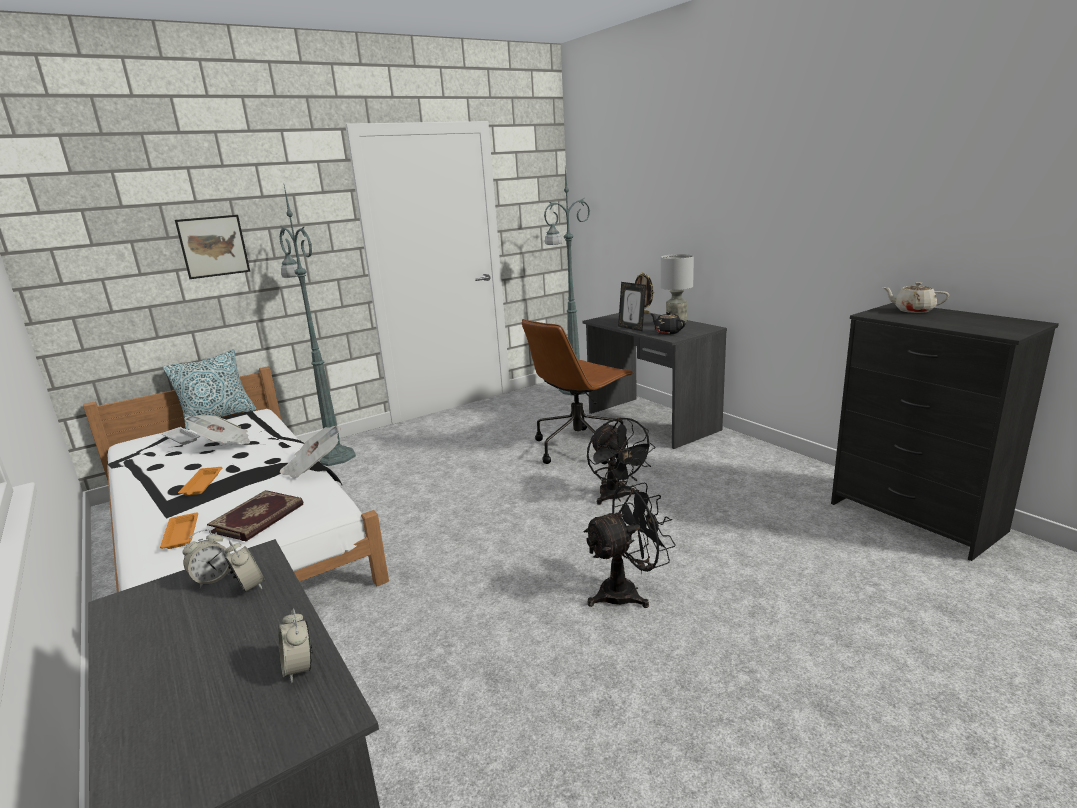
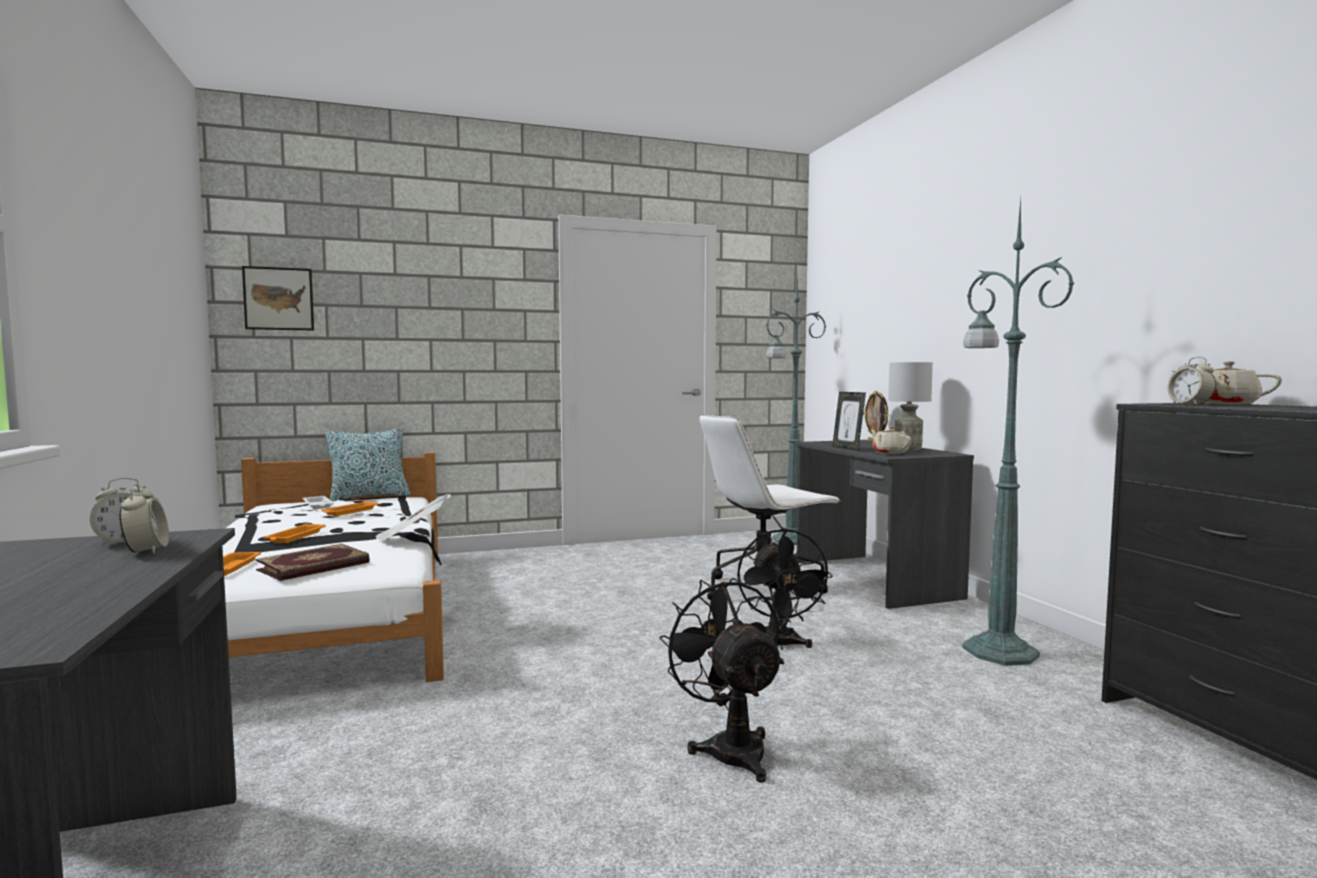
camera: 15 degrees right, 15 degrees down
(213, 246) = (403, 319): picture -> picture (279, 298)
(223, 443) = (349, 512): newspaper -> orange tray
(299, 668) = (73, 608): alarm clock -> alarm clock (1190, 405)
(334, 456) = (482, 563): green floor lamp -> green floor lamp (997, 650)
(579, 446) = (764, 590): brown office chair -> white office chair
(627, 592) = (729, 747): black fan -> black fan turned 105 degrees counterclockwise
(667, 332) = (889, 453): black teapot -> beige teapot

